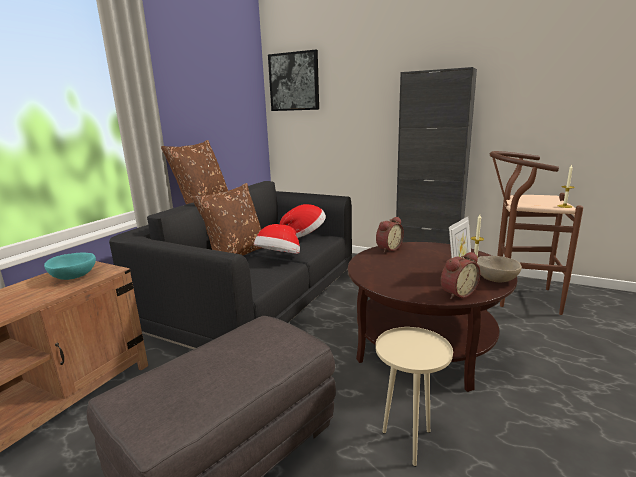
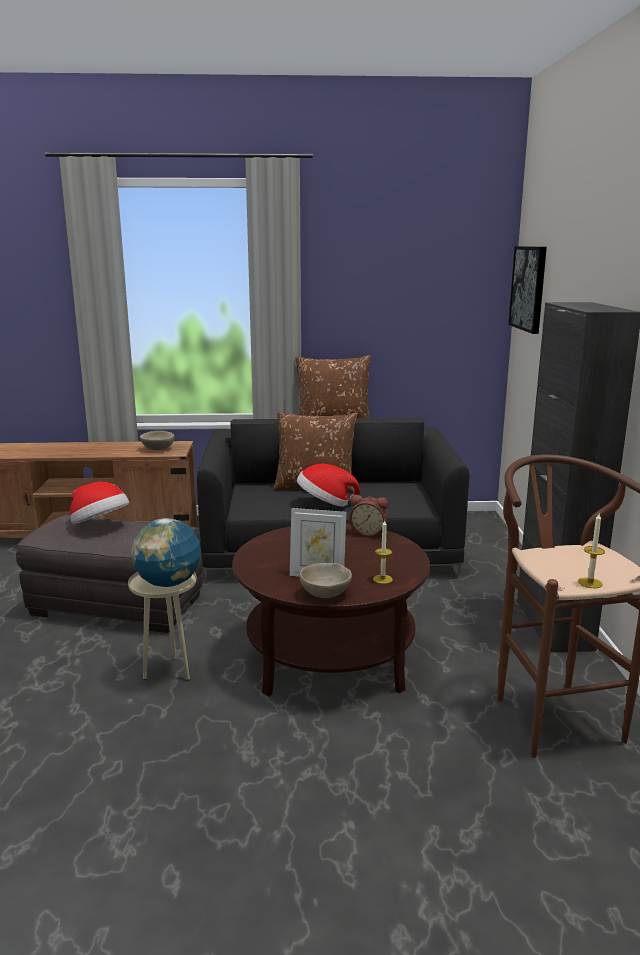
camera: 60 degrees right, 0 degrees up
(73, 277) = (157, 449): turquoise bowl -> beige bowl
(304, 234) = (407, 496): hat -> hat (100, 525)
(419, 346) = (168, 583): none -> globe
(457, 293) = (268, 578): alarm clock -> none

